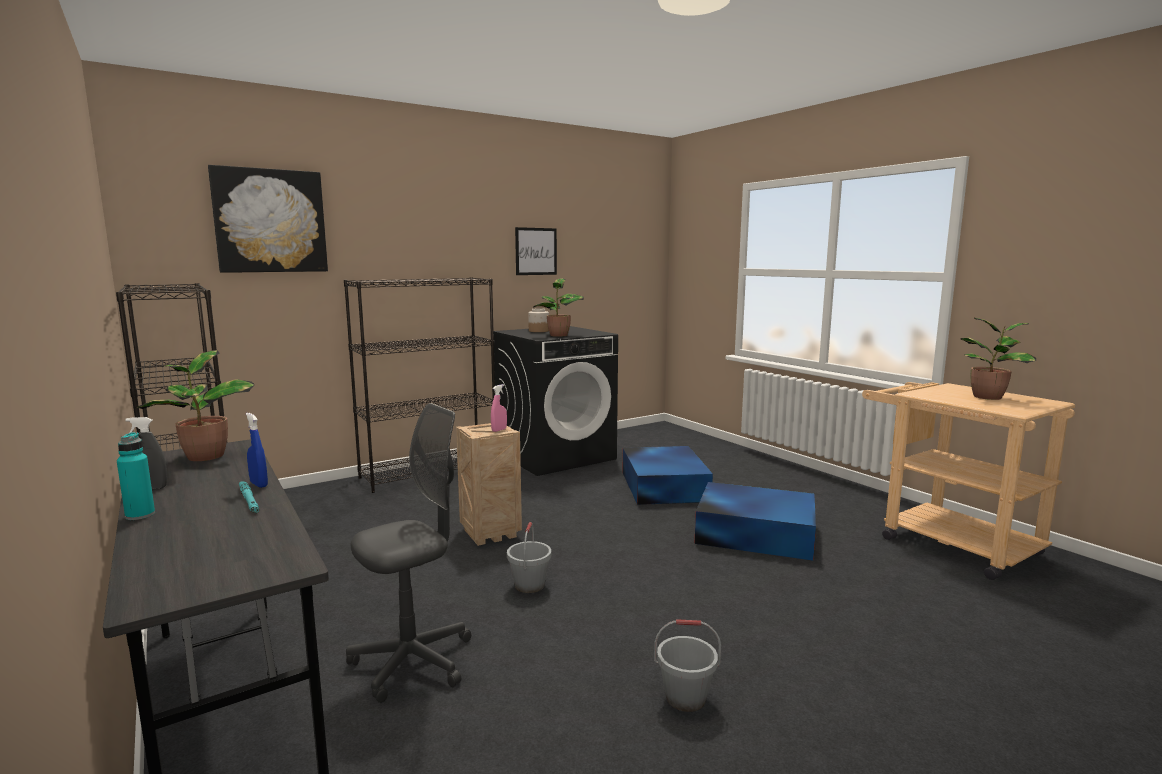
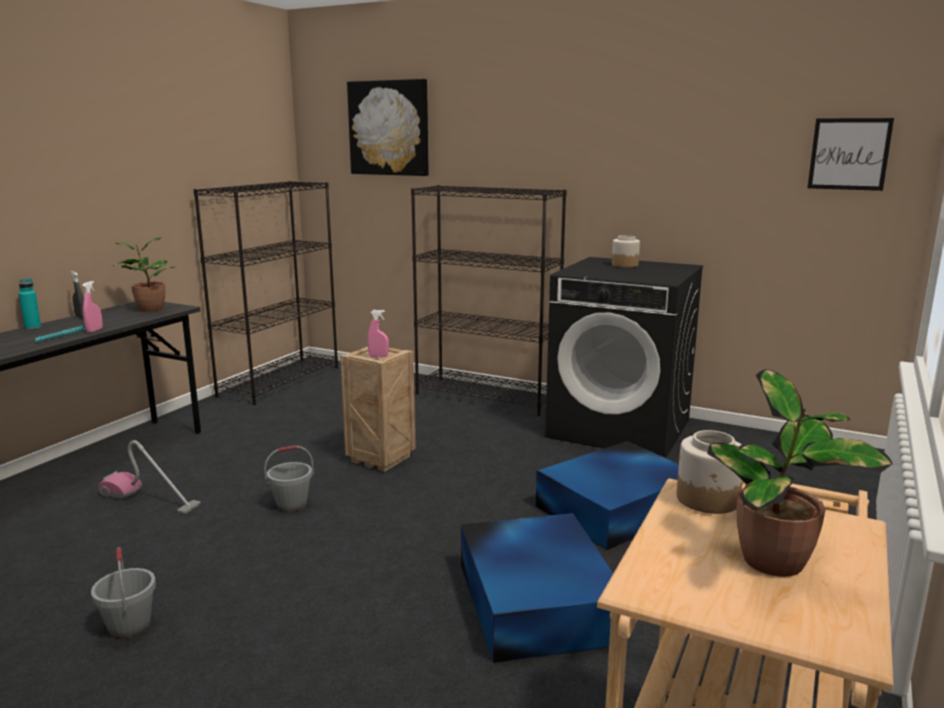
camera: 60 degrees right, 5 degrees up
(259, 484) = (94, 330): blue spray bottle -> pink spray bottle
(412, 662) = (149, 499): grey office chair -> vacuum cleaner
(536, 251) = (663, 159): picture -> picture (849, 154)
(559, 335) = (605, 274): potted plant -> none
(927, 392) = (708, 499): none -> jar

